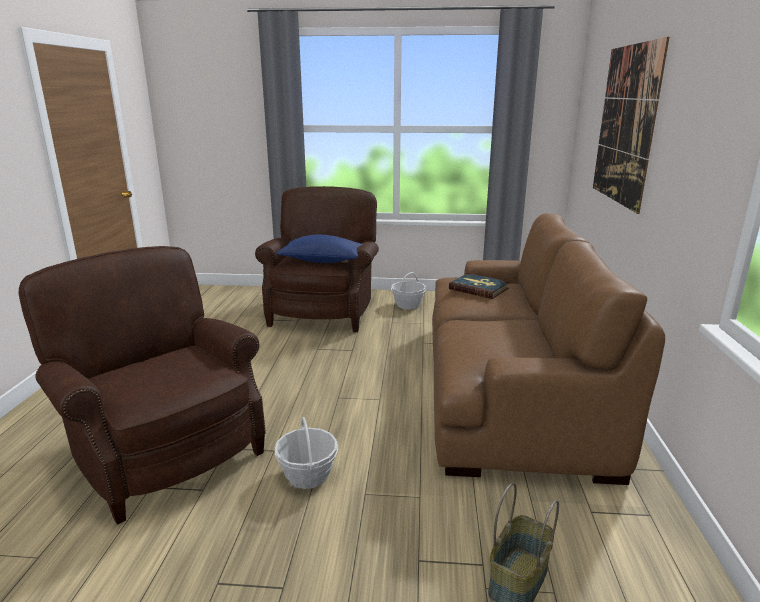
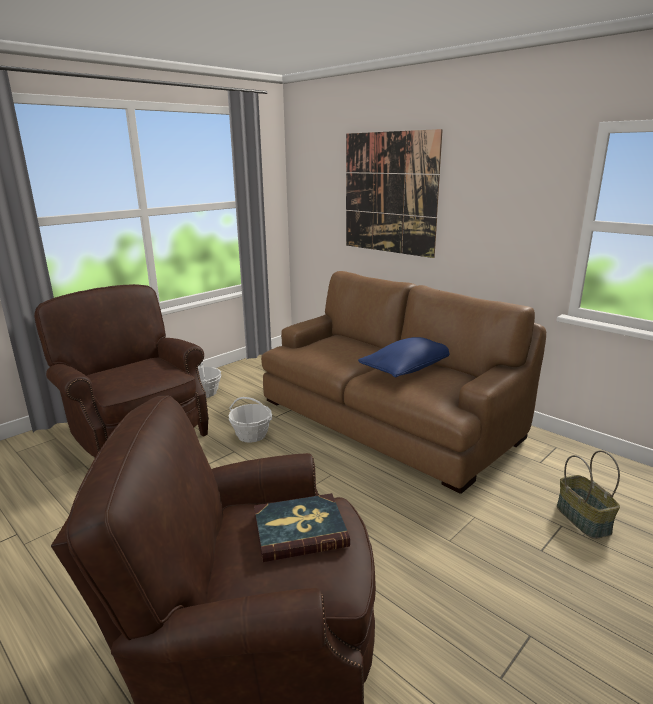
camera: 50 degrees left, 0 degrees up
(308, 475) = (397, 560): basket -> basket (251, 435)
(322, 261) = (149, 373): blue pillow -> blue pillow (408, 369)
(479, 288) = (327, 347): book -> book (300, 530)

